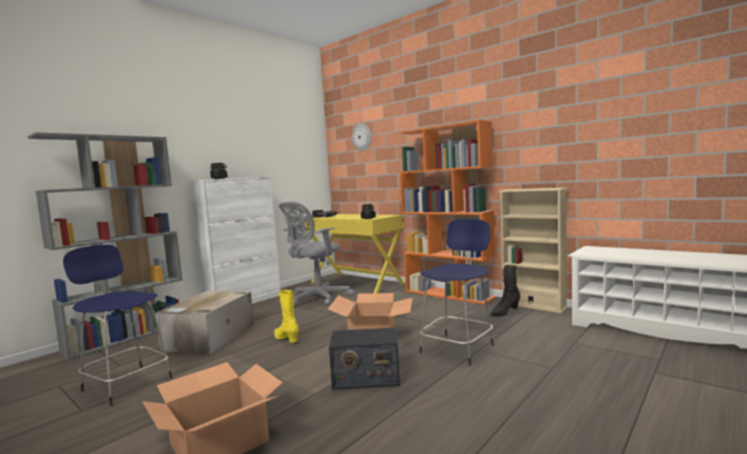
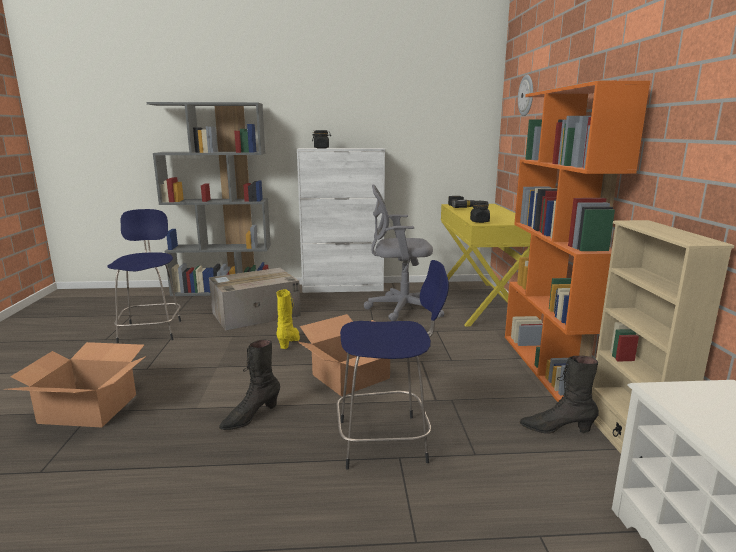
camera: 45 degrees right, 10 degrees up
(365, 377) = (250, 417): radio -> black boot

